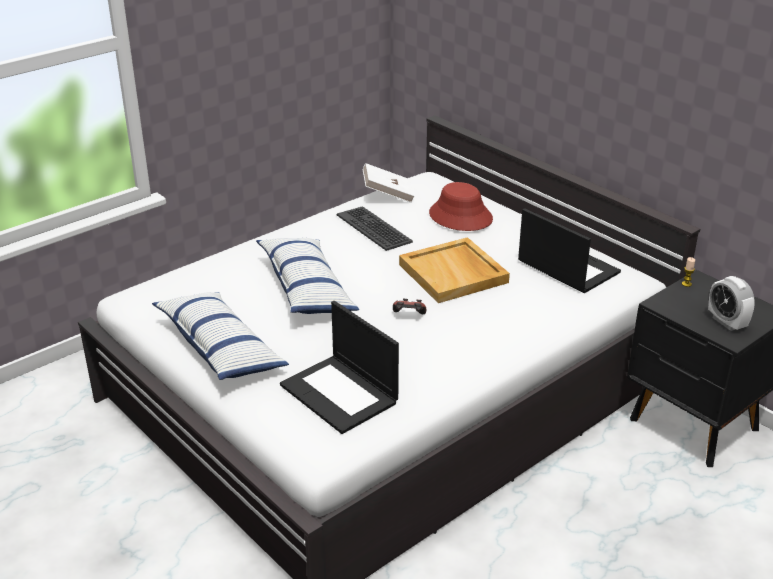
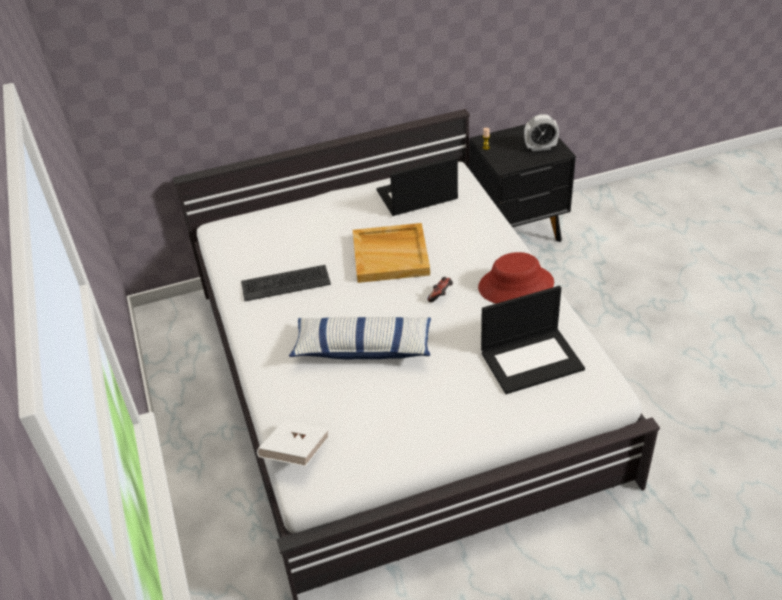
camera: 65 degrees left, 10 degrees up
(220, 348) = (431, 424): pillow -> none
(388, 195) = (229, 260): white book -> white book (295, 453)
(460, 217) = (301, 228): red hat -> red hat (516, 286)

